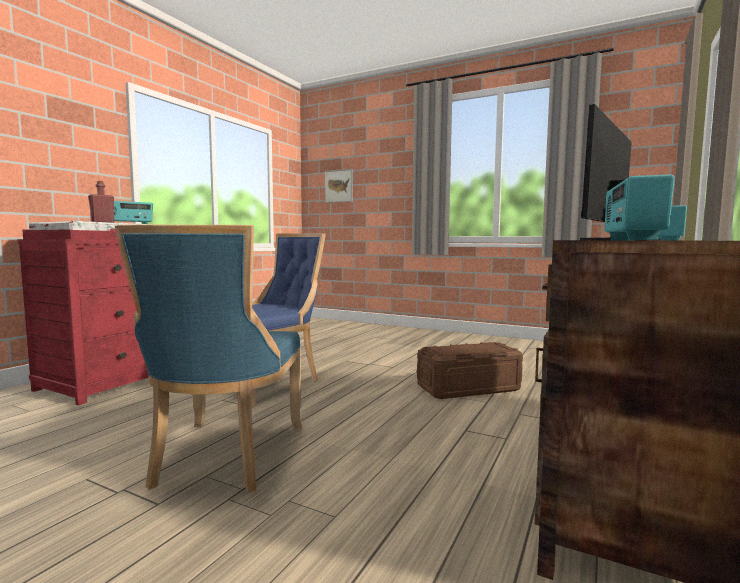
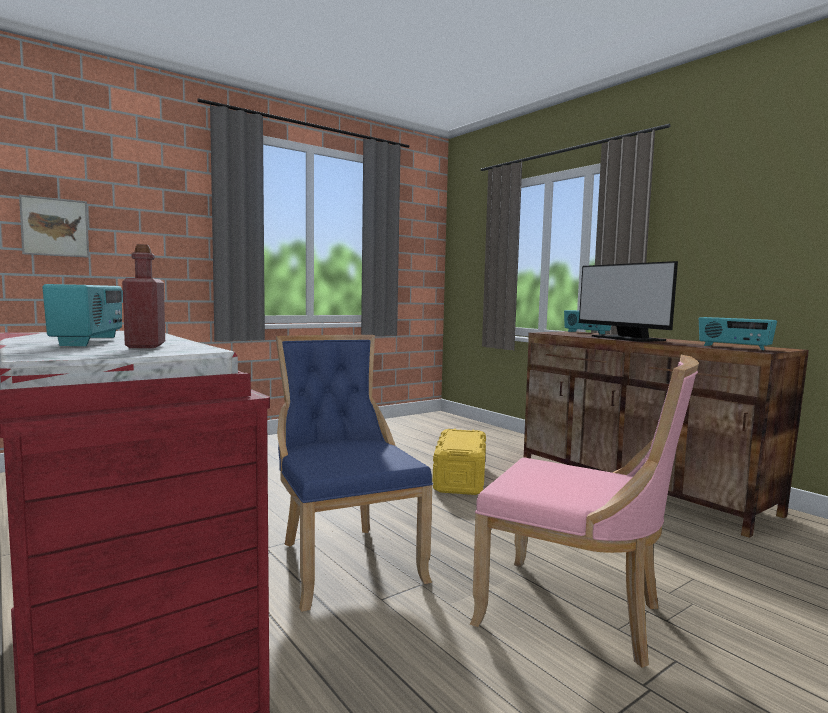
camera: 65 degrees left, 0 degrees up
(225, 457) = (576, 614): blue chair -> pink chair
(468, 388) = (460, 478): brown storage box -> yellow storage box

